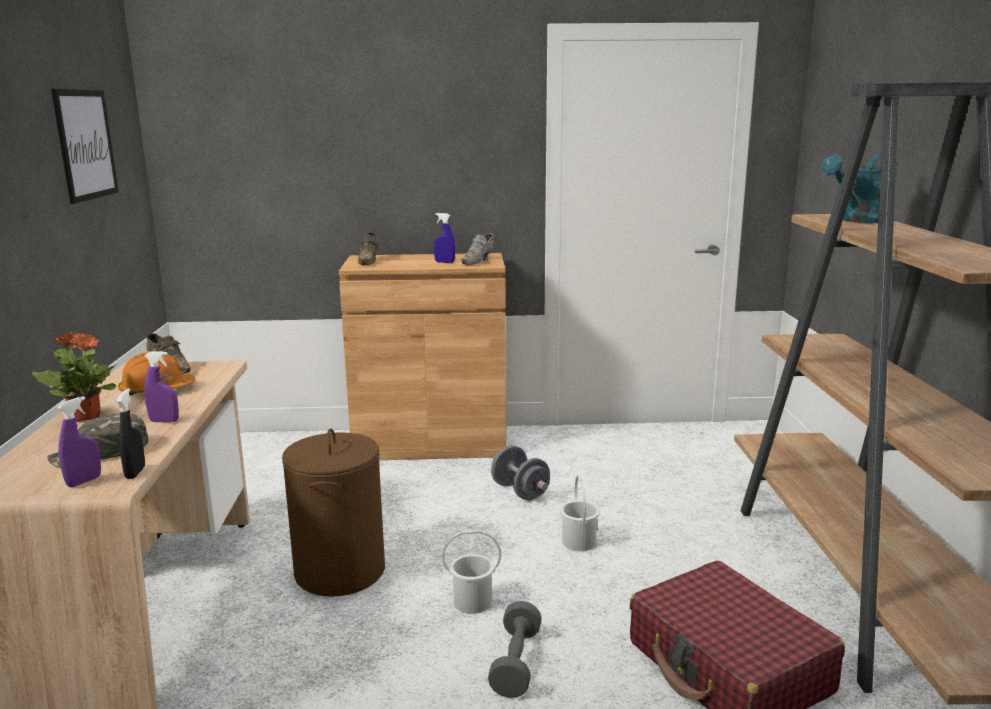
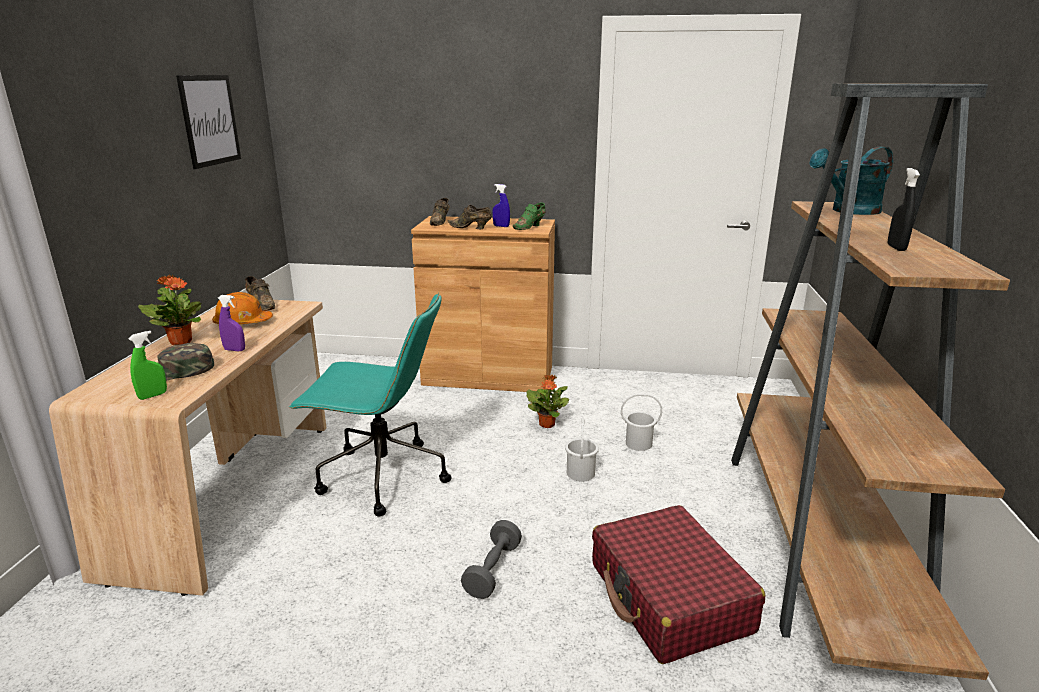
camera: 10 degrees right, 5 degrees up
(84, 481) = (153, 395): purple spray bottle -> green spray bottle
(135, 472) = (192, 392): black spray bottle -> black spray bottle (896, 248)
(340, 571) = (381, 477): brown laundry basket -> turquoise office chair
(410, 265) = (471, 228): none -> brown shoe
(472, 601) = (475, 514): white bucket -> white bucket (638, 443)
(479, 261) = (530, 227): grey shoe -> green shoe
(520, 491) = (547, 424): grey dumbbell -> potted plant

